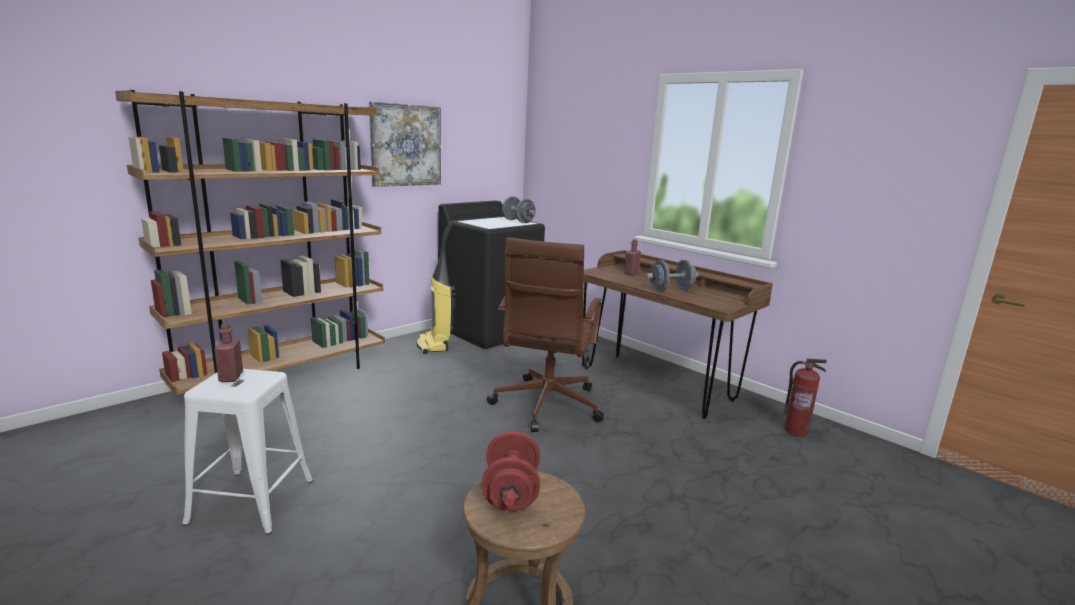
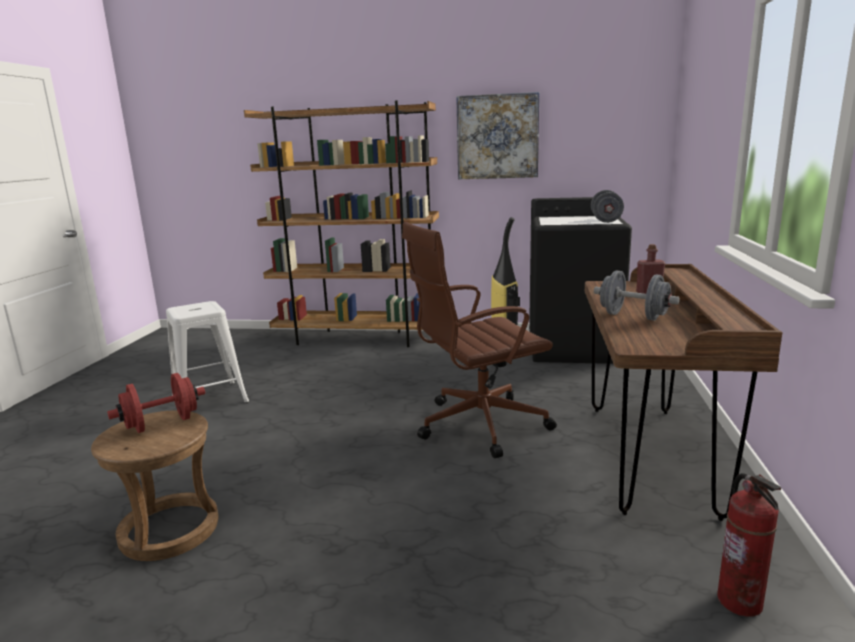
camera: 55 degrees right, 0 degrees up
(231, 377) = (200, 305): red bottle -> none

